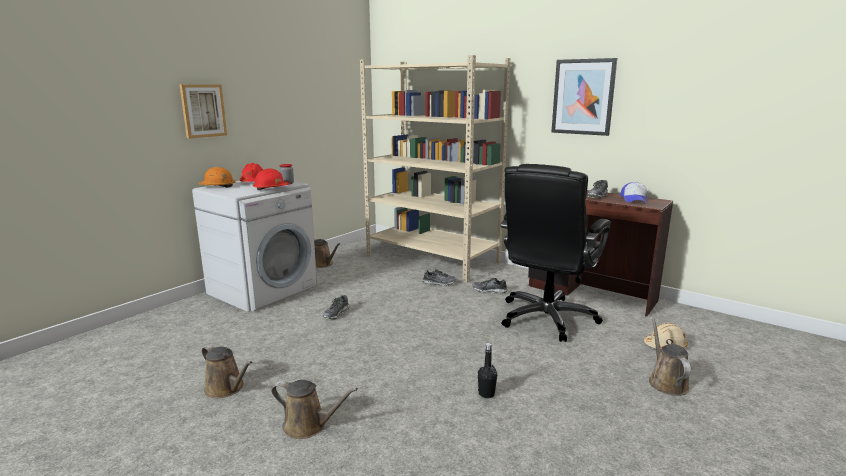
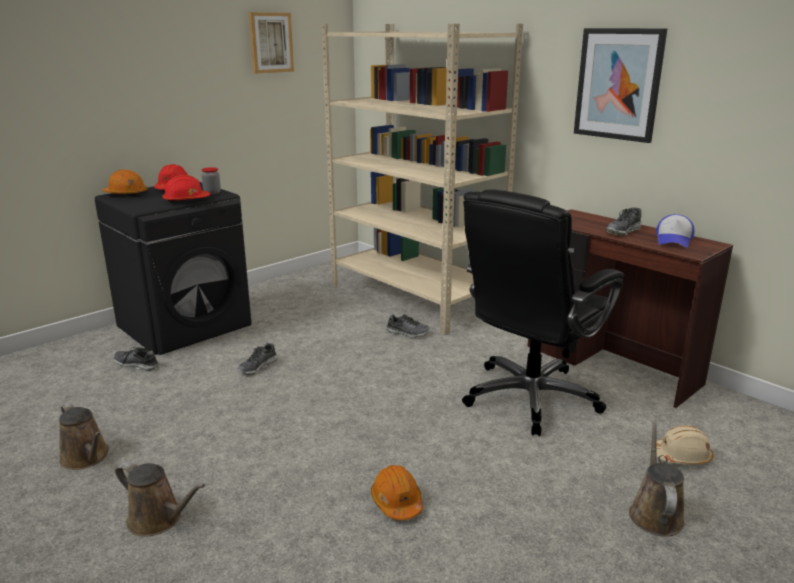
camera: 10 degrees right, 5 degrees up
(203, 110) = (108, 96): picture -> picture (270, 42)
(265, 289) = (188, 325): white washing machine -> black washing machine
(323, 264) = (272, 294): brown watering can -> none
(486, 394) = (396, 502): black bottle -> orange hard hat
(489, 291) = (470, 350): shoe -> shoe (137, 365)

